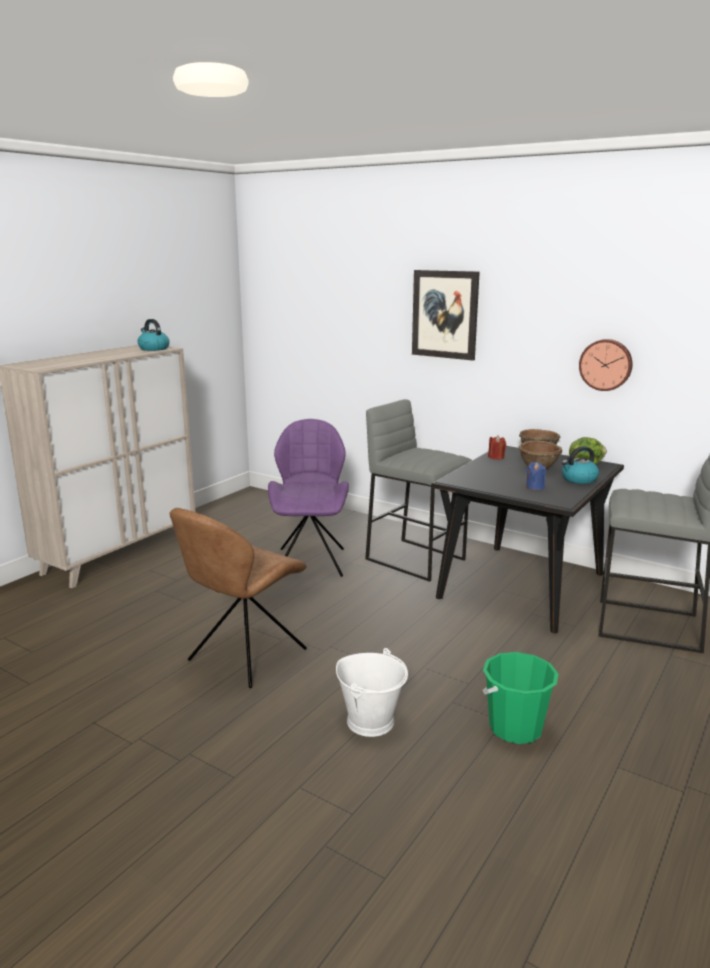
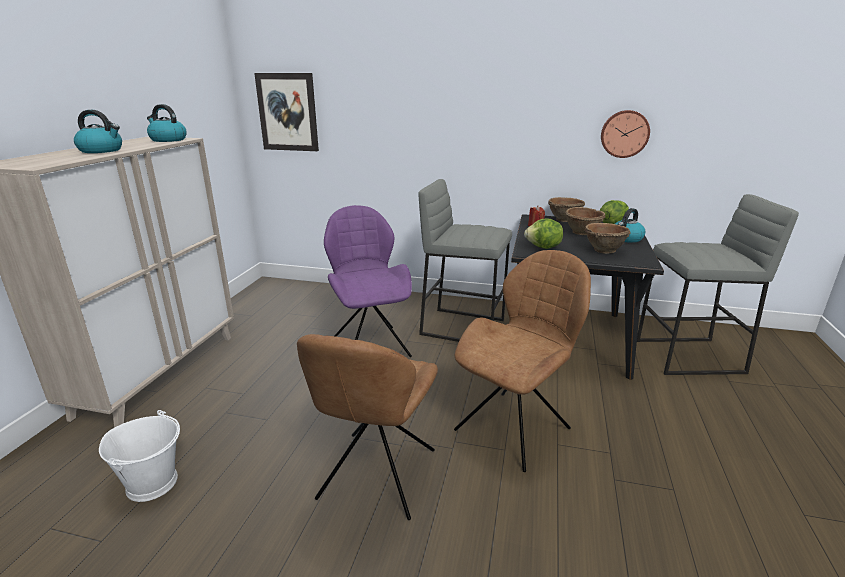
camera: 20 degrees left, 5 degrees up
(95, 357) = (102, 150): none -> kettle
(371, 721) = (561, 527): white bucket -> white bucket (153, 483)
(394, 647) = (515, 427): none -> brown chair
(445, 314) = (466, 95): picture -> picture (287, 112)
(474, 478) = (543, 248): none -> lettuce
(515, 728) = (690, 495): green bucket -> none
(535, 487) = (603, 250): blue candle -> brown bowl

